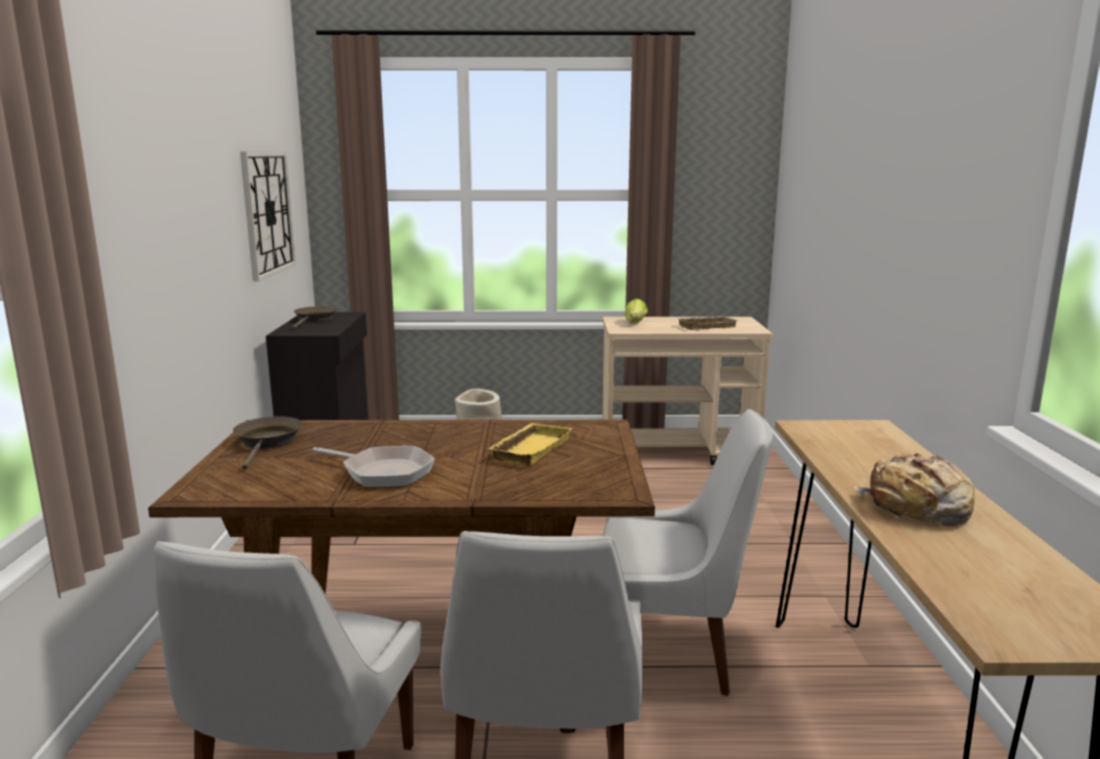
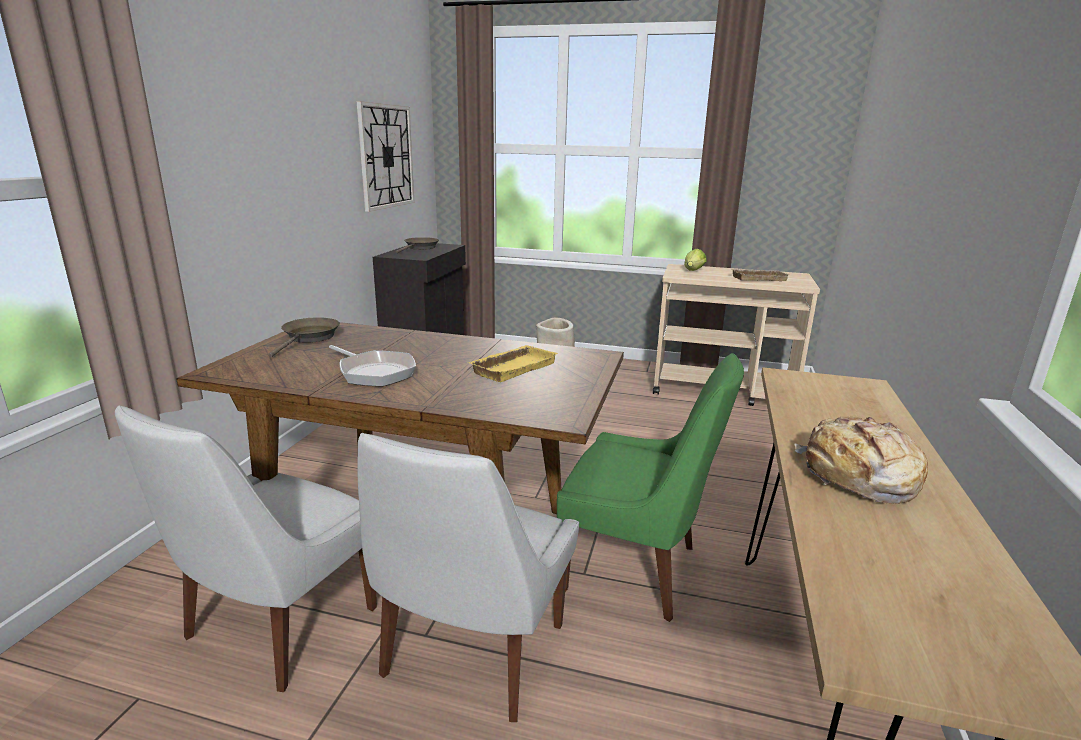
camera: 15 degrees right, 5 degrees up
(672, 652) = (636, 569): white chair -> green chair

